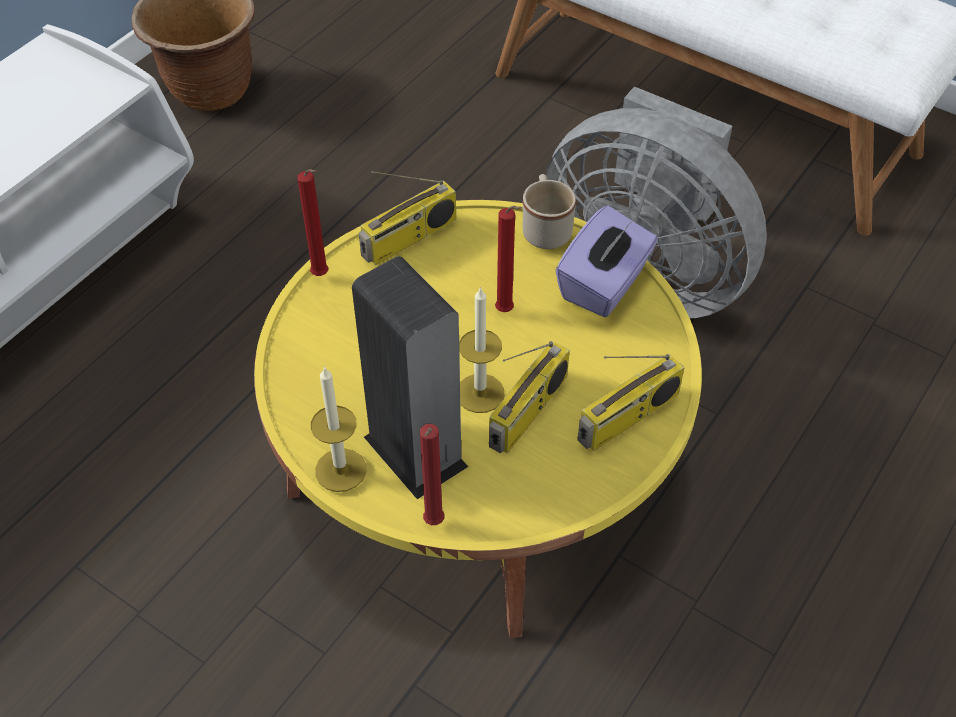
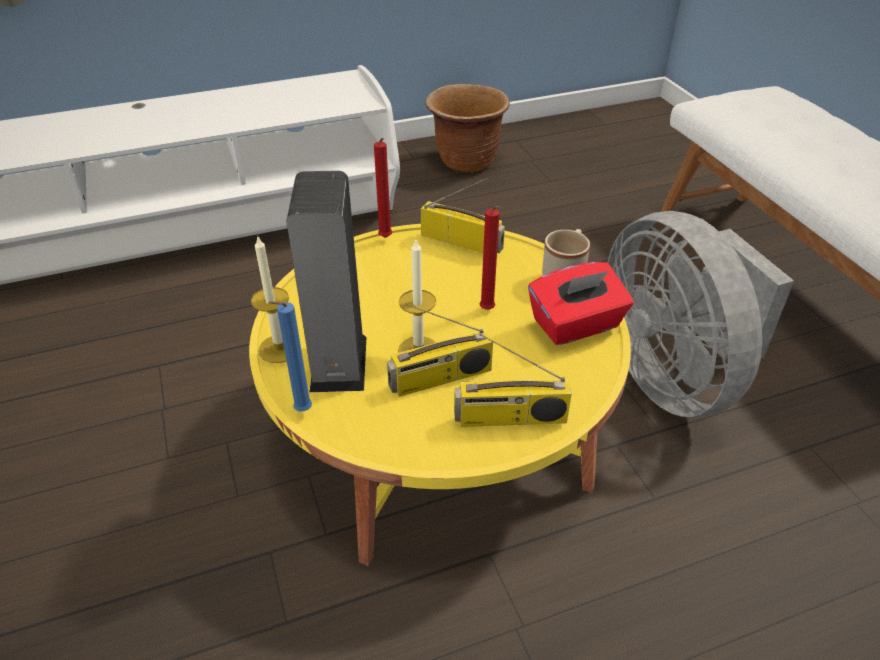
camera: 35 degrees right, 10 degrees down
(409, 239) = (462, 241): radio -> radio turned 150 degrees counterclockwise
(433, 524) = (300, 411): red candle -> blue candle
(604, 284) = (576, 325): purple tissue box -> red tissue box

